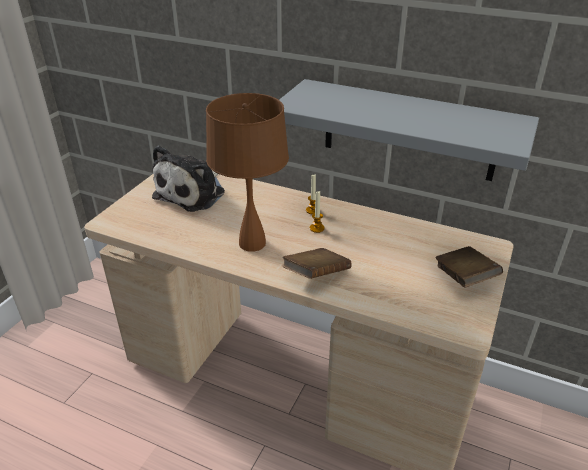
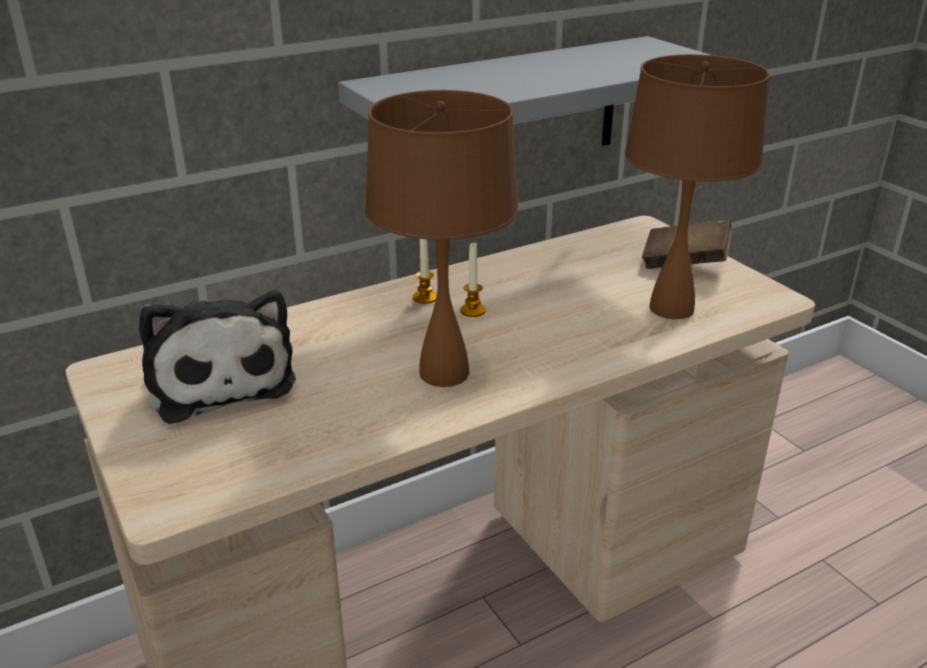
camera: 55 degrees left, 5 degrees down
(316, 275) = (581, 351): brown book -> none
(400, 291) = (672, 309): none -> brown table lamp

